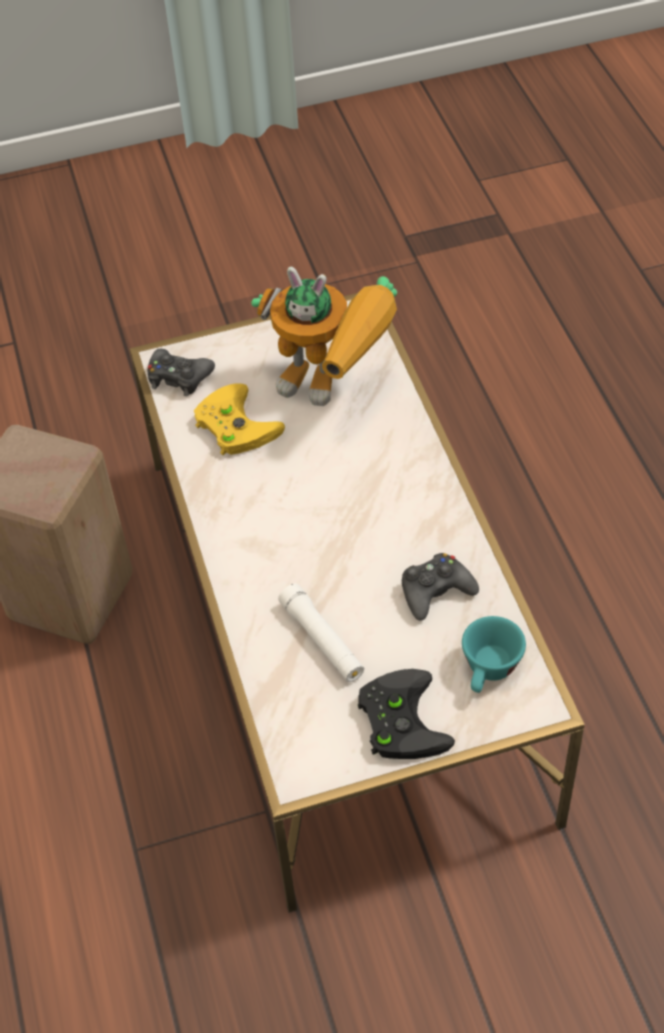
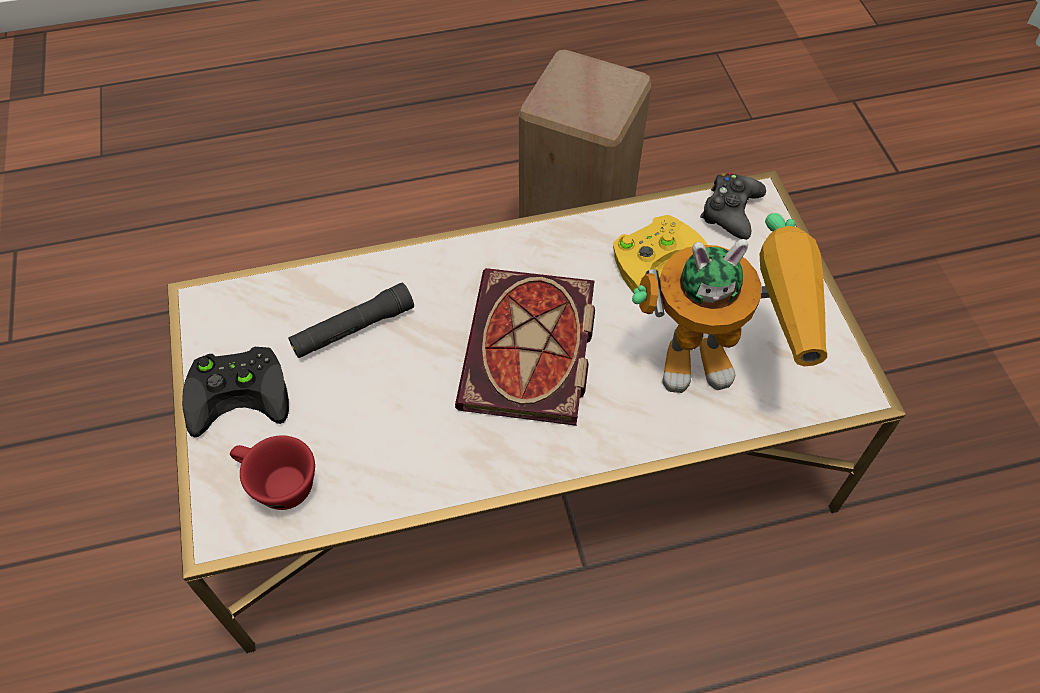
camera: 90 degrees right, 5 degrees up
(322, 640) = (353, 329): white flashlight -> black flashlight
(334, 386) = (721, 356): toy robot -> toy robot turned 120 degrees counterclockwise
(339, 506) = (531, 353): none -> book
(435, 591) = (397, 440): black game controller -> none
(489, 671) = (277, 484): turquoise cup -> red cup

